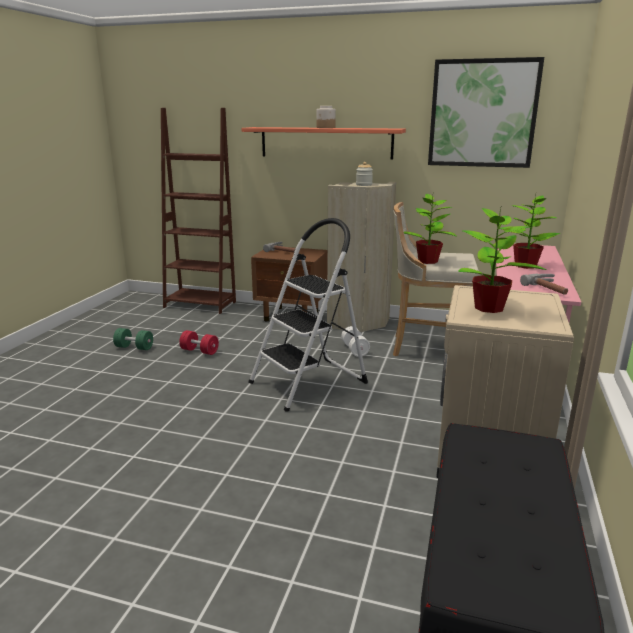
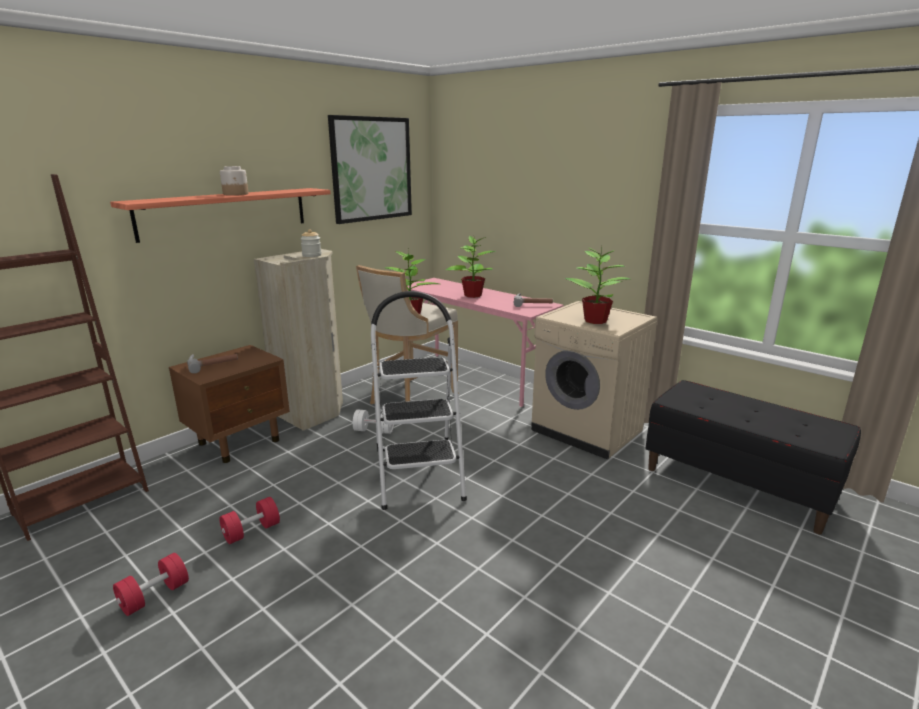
camera: 65 degrees left, 0 degrees up
(134, 347) = (155, 596): green dumbbell -> red dumbbell

